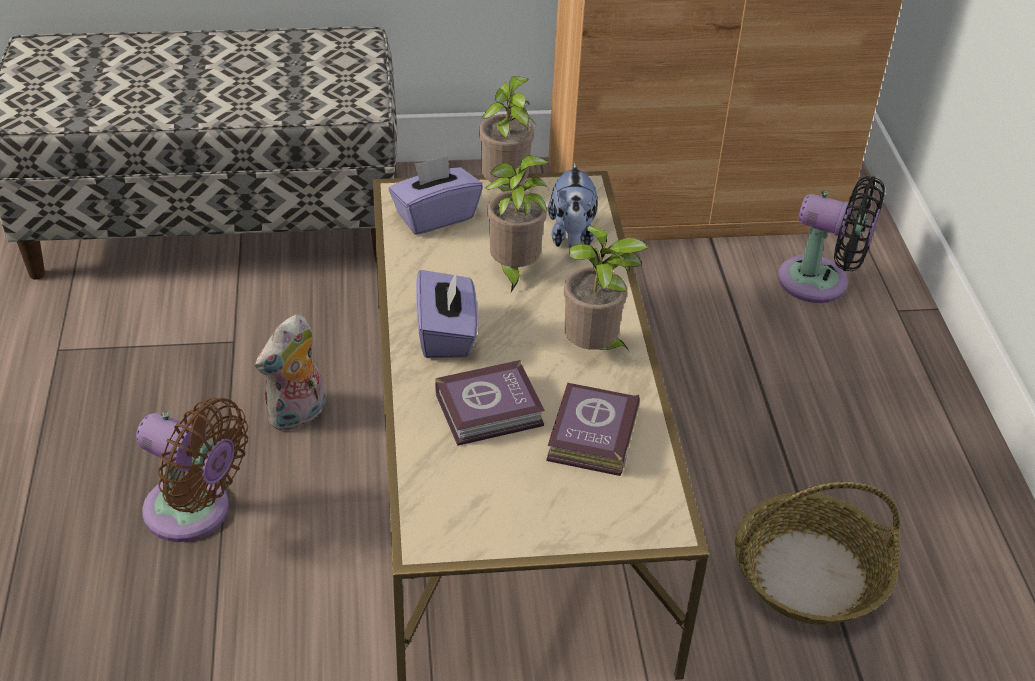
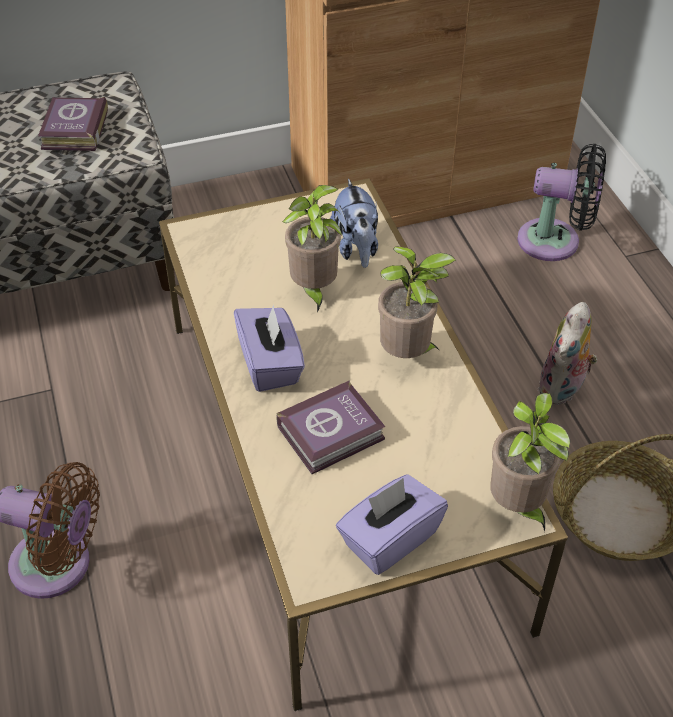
camera: 10 degrees left, 5 degrees up
(297, 416) = (130, 451): plush toy -> plush toy (563, 389)
(435, 216) = (227, 248): purple tissue box -> purple tissue box (389, 539)
(505, 191) = (284, 212): potted plant -> potted plant (518, 507)
(590, 437) = (429, 442): book -> book (73, 131)

